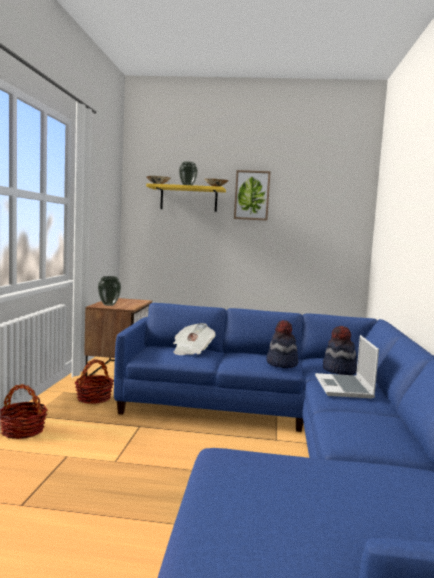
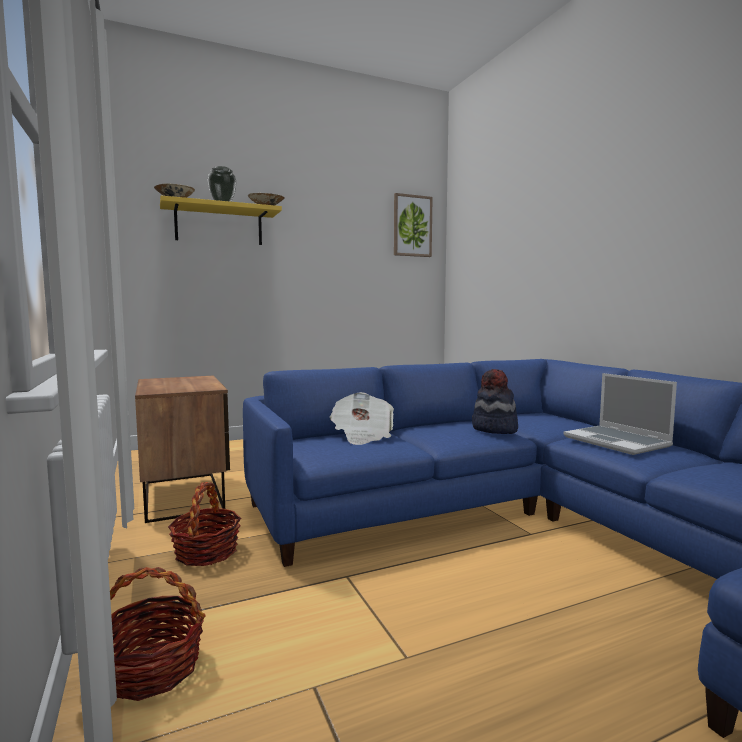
camera: 30 degrees left, 0 degrees up
(109, 305) = (169, 388): vase -> none
(252, 195) = (308, 223): picture -> picture (412, 226)
(339, 370) = (560, 425): hat -> none

